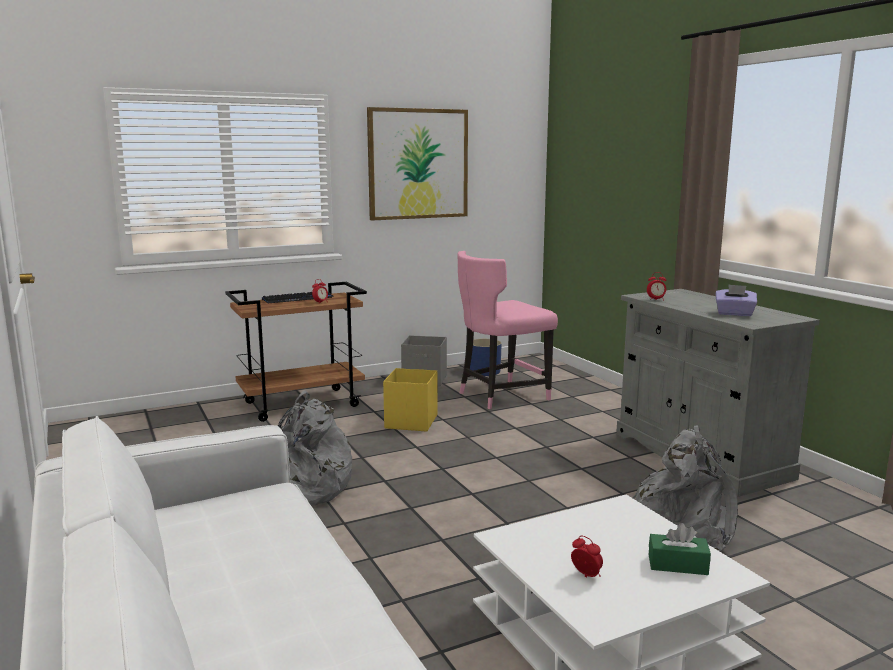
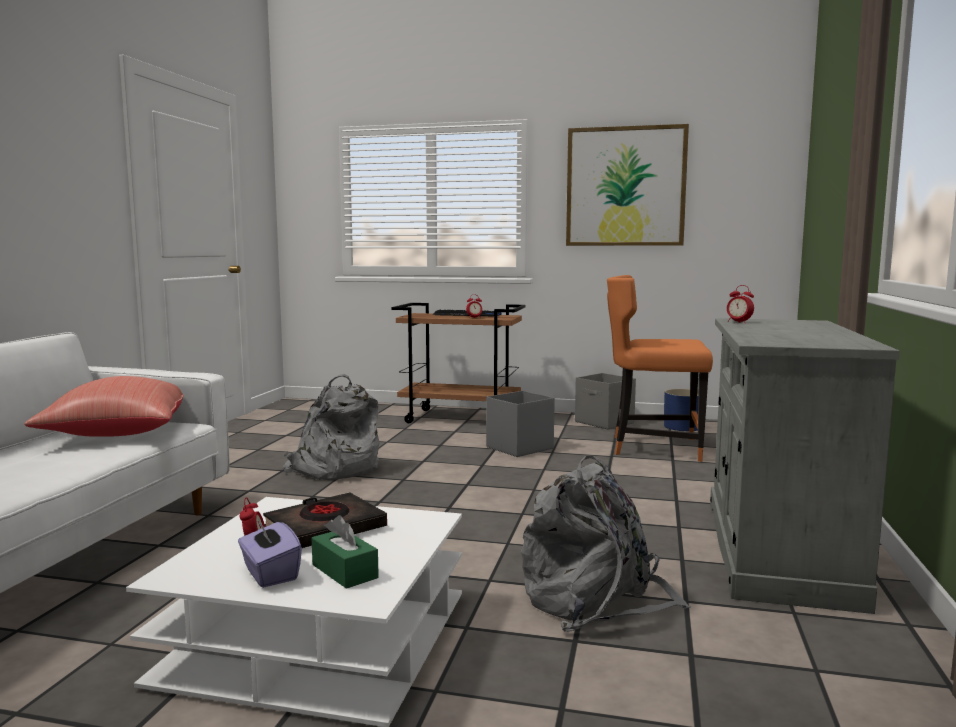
camera: 40 degrees right, 5 degrees down
(230, 522) = (118, 433): none -> red pillow
(410, 422) = (518, 448): yellow storage box -> grey storage box
(500, 395) = (653, 447): pink chair -> orange chair
(585, 540) = (325, 528): none -> black book
(734, 314) = (784, 336): purple tissue box -> purple tissue box (270, 574)

